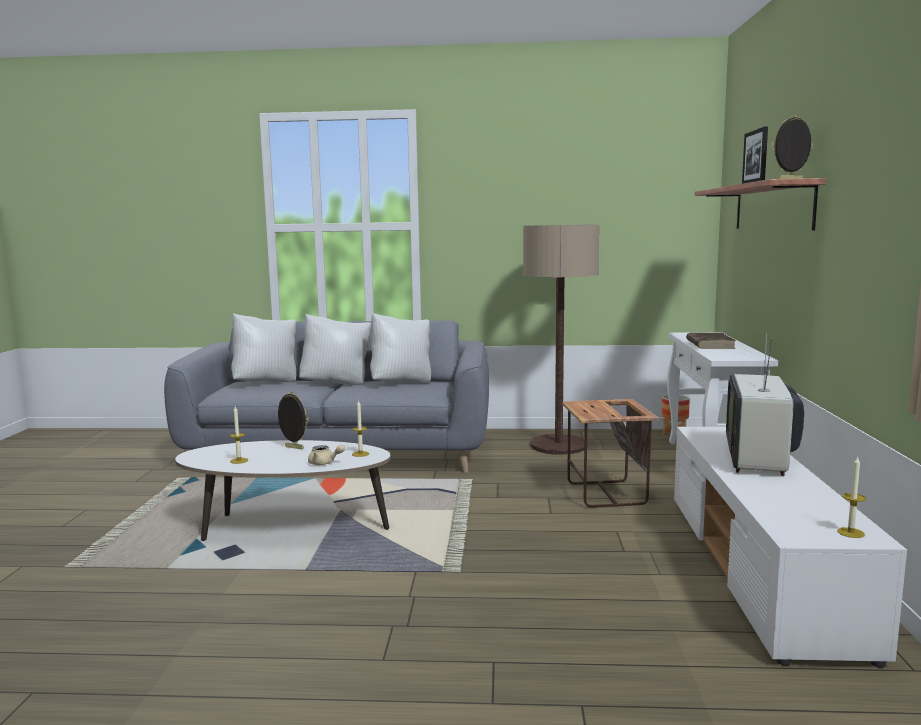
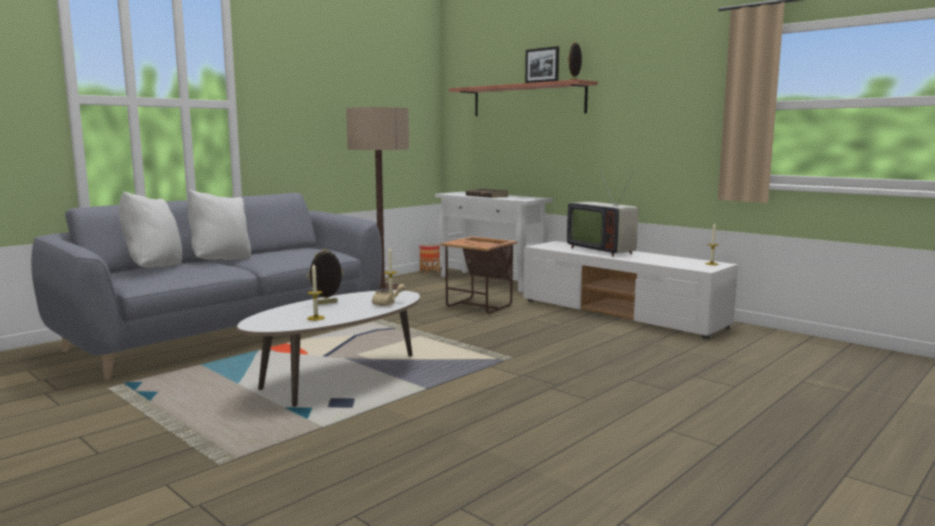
camera: 50 degrees left, 0 degrees up
(401, 383) = (286, 251): white pillow -> none

